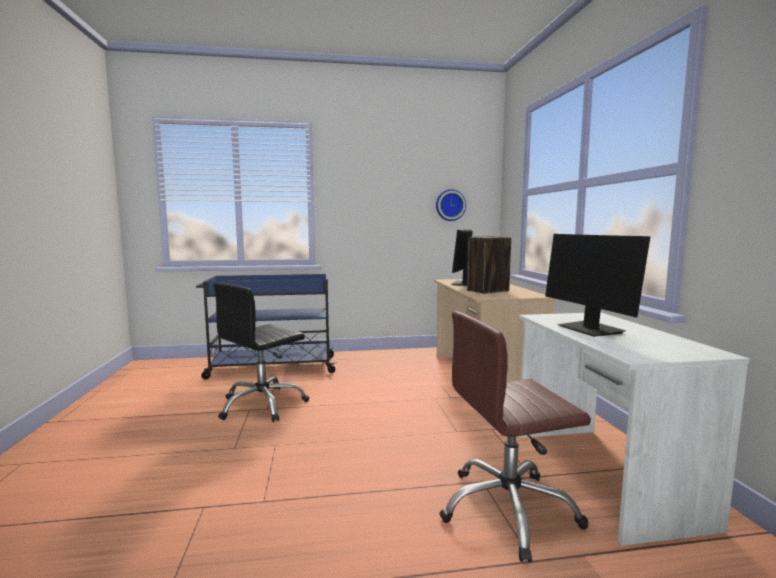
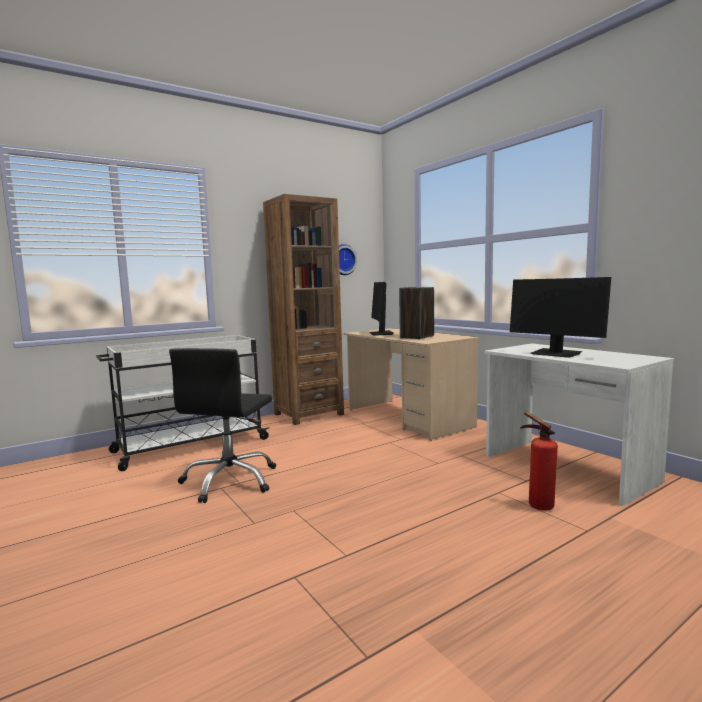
camera: 25 degrees left, 0 degrees up
(271, 367) = (189, 446): blue cart -> white cart
(395, 356) = (308, 414): none -> brown bookcase
(508, 510) = (537, 505): brown office chair -> fire extinguisher

